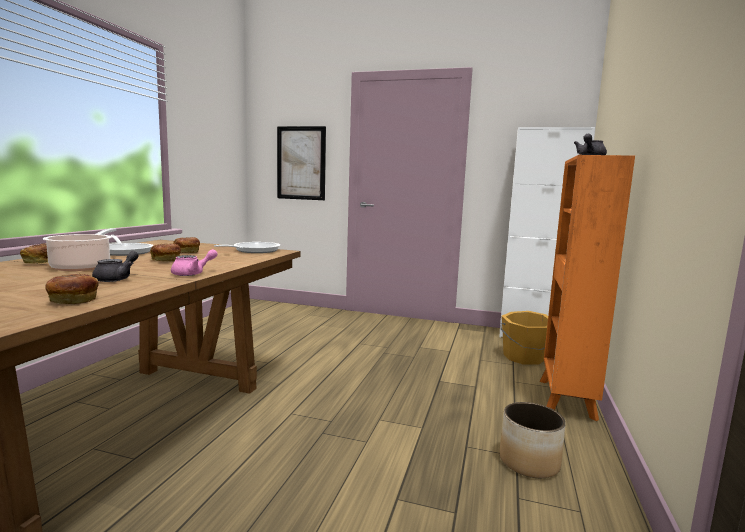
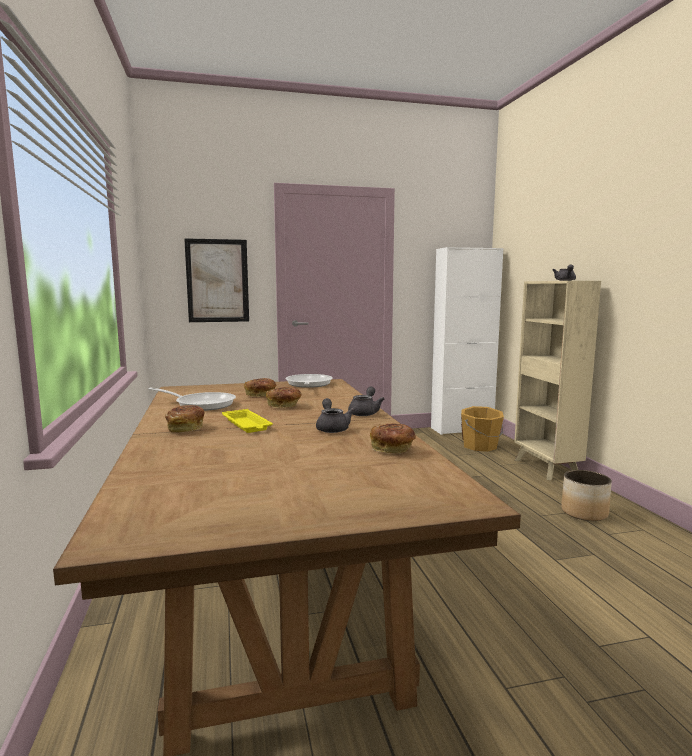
camera: 30 degrees left, 0 degrees up
(83, 267) = (247, 425): cooking pot -> yellow tray
(193, 274) = (365, 413): pink teapot -> grey teapot
(566, 400) = (546, 469): orange bookcase -> beige bookcase

